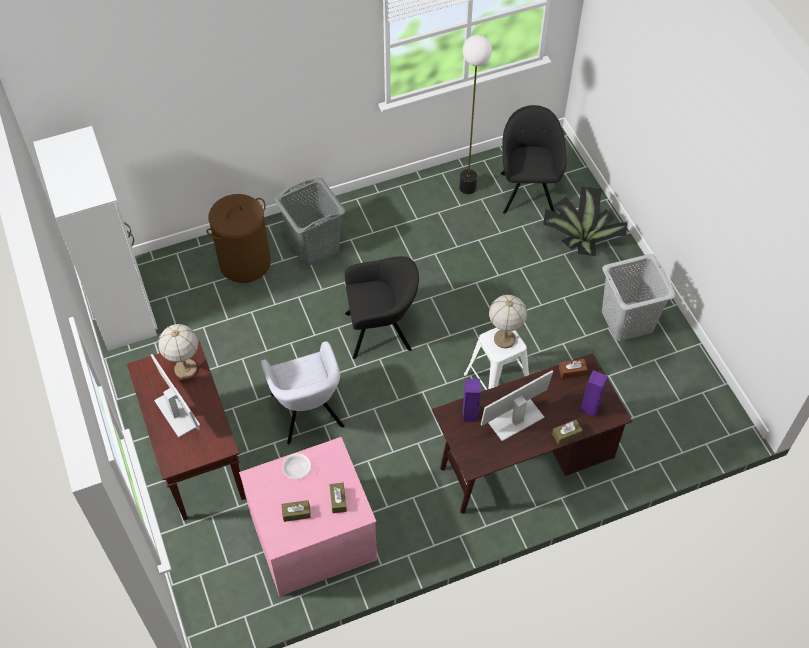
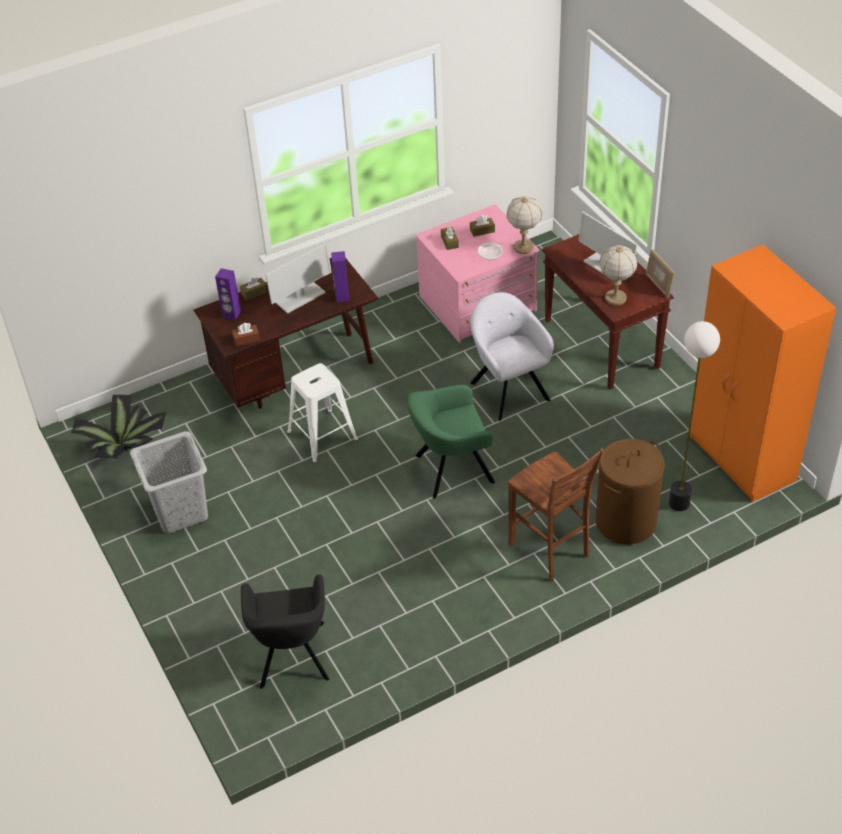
camera: 175 degrees right, 10 degrees down
(123, 306) = (741, 460): white wardrobe -> orange wardrobe
(135, 380) = (658, 285): none -> picture frame
(314, 246) = (550, 551): grey laundry basket -> brown stool
(381, 331) = (451, 469): black armchair -> green armchair
(468, 187) = (371, 651): floor lamp -> floor lamp (678, 503)
(504, 339) = (313, 381): table lamp -> table lamp (523, 248)
(580, 240) = (226, 598): potted plant -> potted plant (125, 451)

